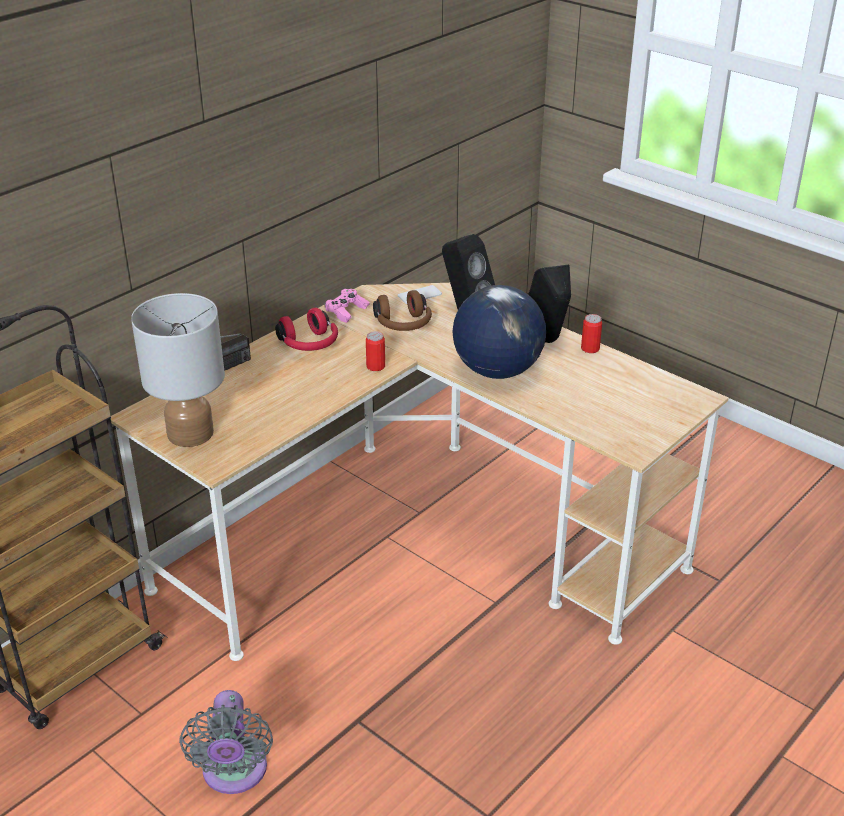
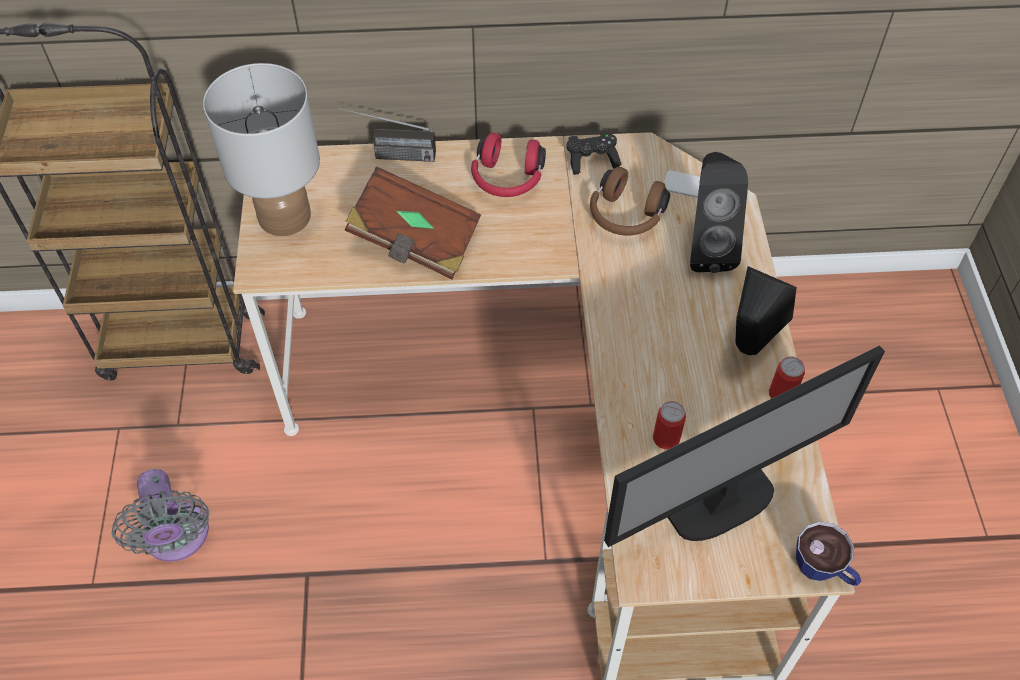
camera: 45 degrees right, 20 degrees up
(234, 774) = (177, 538): grey fan -> grey fan turned 60 degrees counterclockwise
(297, 398) = (415, 241): none -> brown book
(346, 312) = (592, 160): pink game controller -> black game controller
(375, 366) = (531, 253): can -> can (666, 438)
(496, 371) = (641, 348): globe -> none
(627, 404) = (721, 504): none -> monitor
(705, 398) = (823, 570): none -> cup

